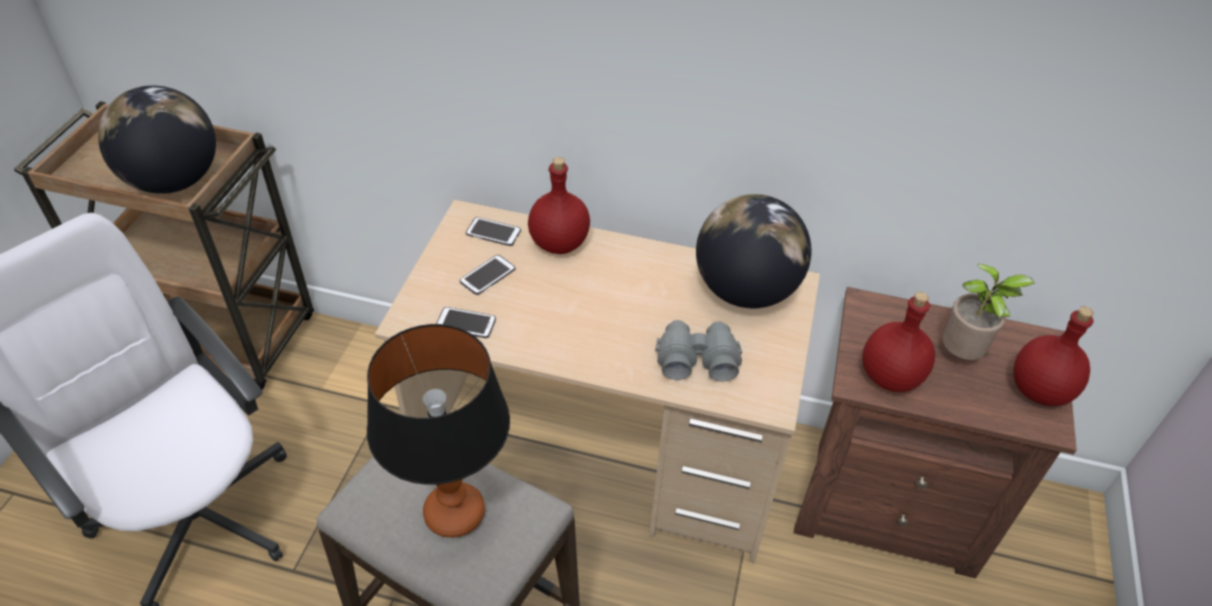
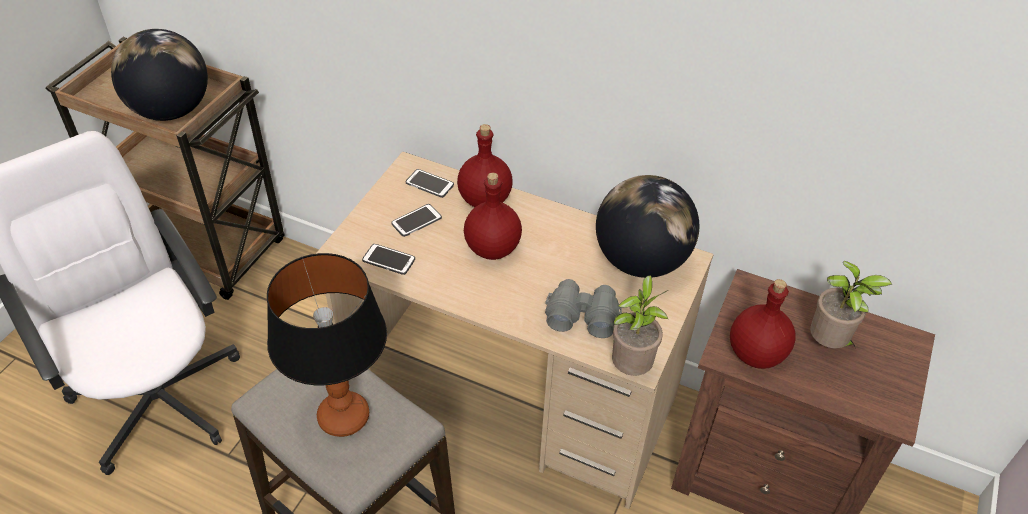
camera: 10 degrees right, 0 degrees up
(764, 409) = (631, 367): none -> potted plant
(1038, 391) = (893, 385): red bottle -> red bottle (491, 249)

